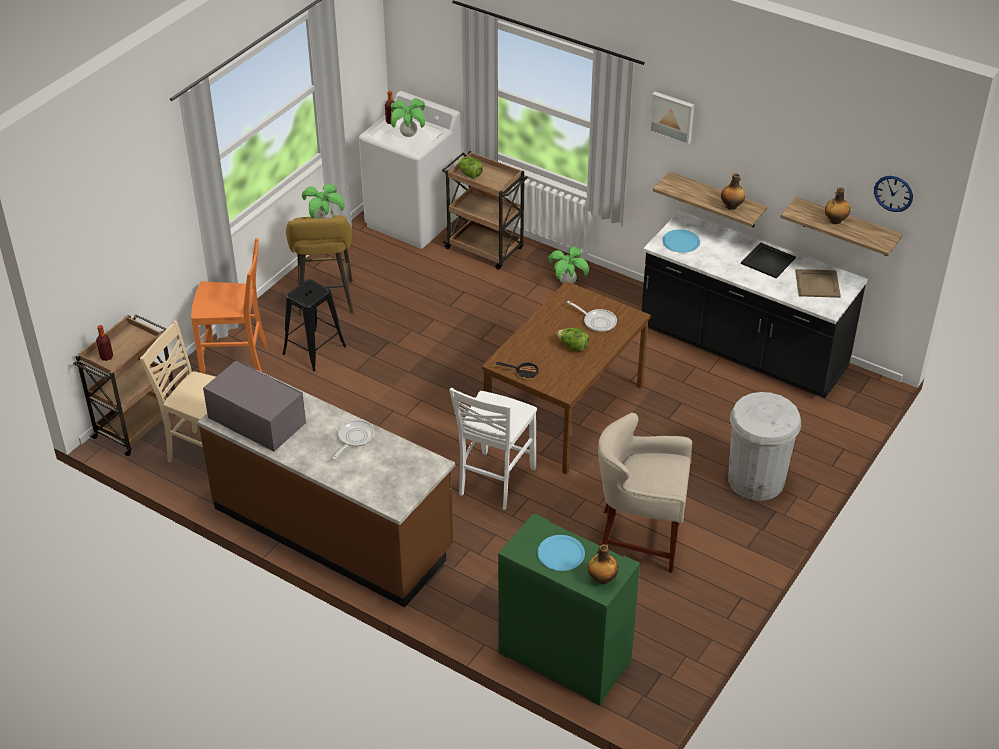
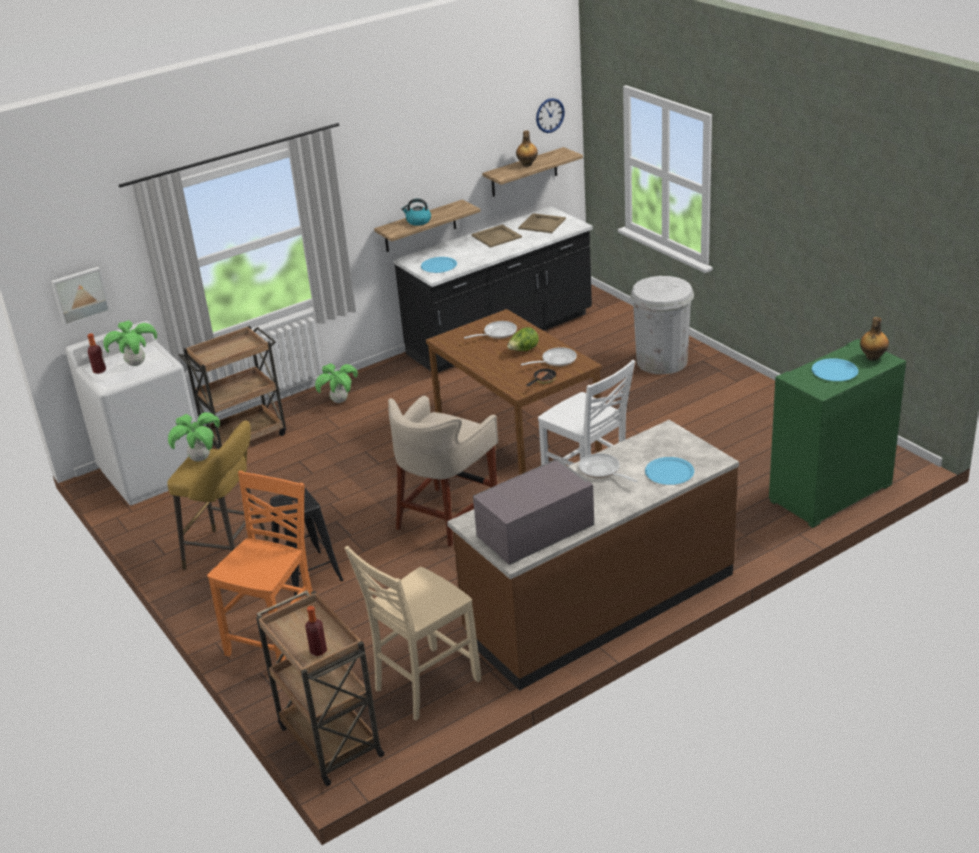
camera: 65 degrees left, 10 degrees down
(366, 480) = (669, 472): none -> blue plate
(469, 174) = (216, 358): lettuce -> none
(563, 372) = (556, 361): none -> frying pan
(639, 539) = (704, 428): beige stool -> beige stool (446, 516)
(672, 117) = (364, 169): picture -> picture (80, 295)
(698, 193) = (418, 221): none -> kettle
(731, 206) = (449, 212): bottle -> none
(768, 261) = (496, 236): black tray -> beige tray

